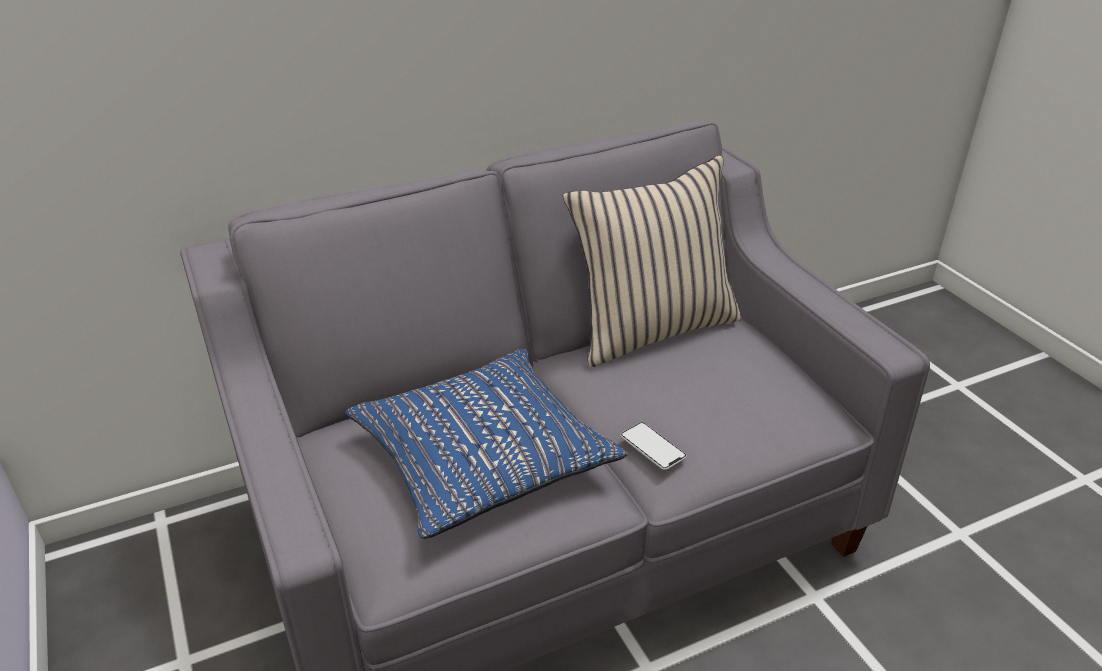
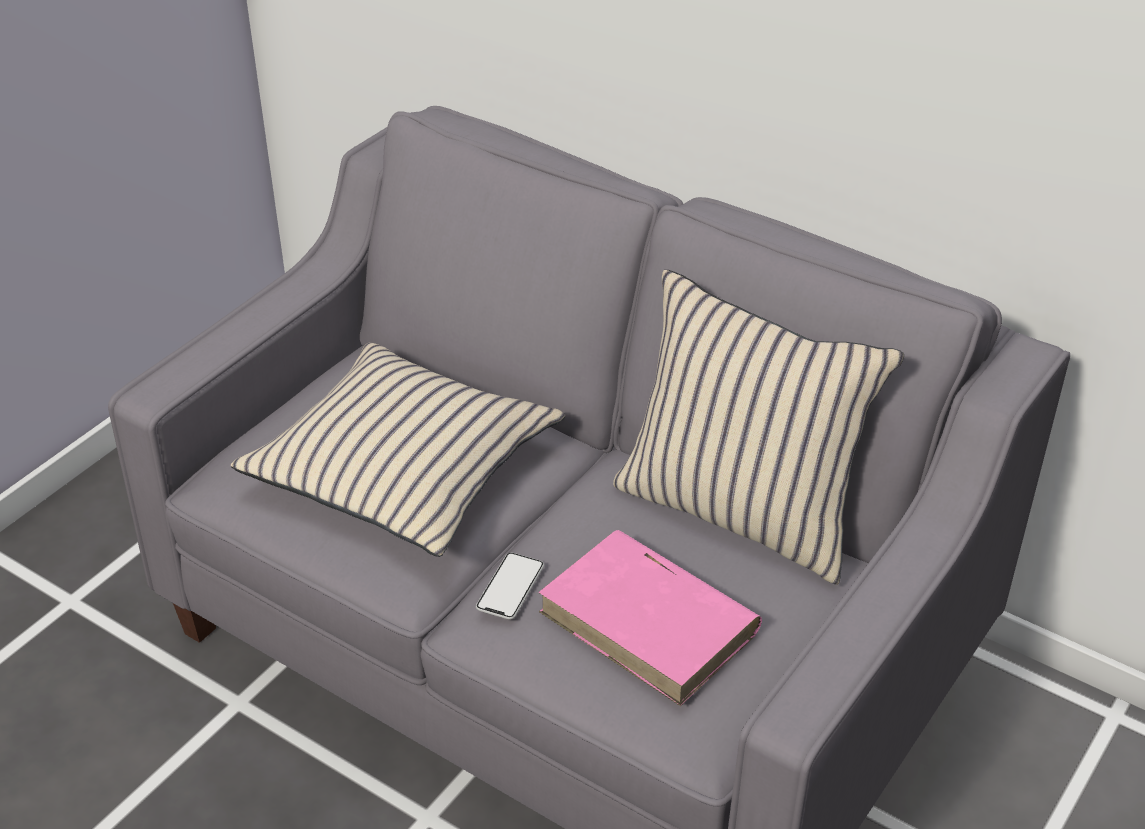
camera: 60 degrees right, 5 degrees up
(482, 455) = (403, 468): blue pillow -> beige pillow
(731, 397) = (650, 622): none -> pink book

